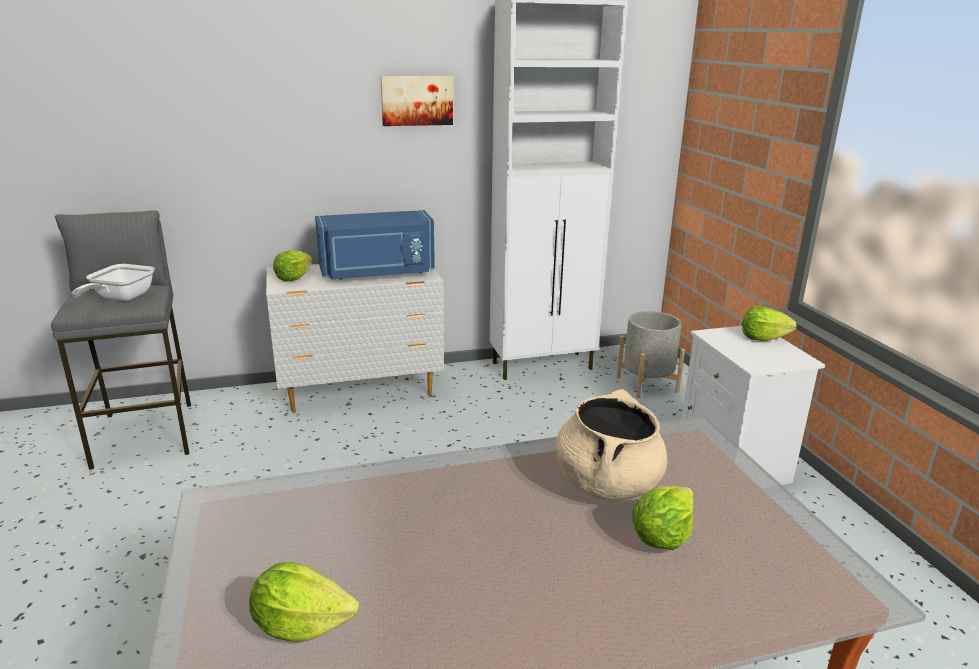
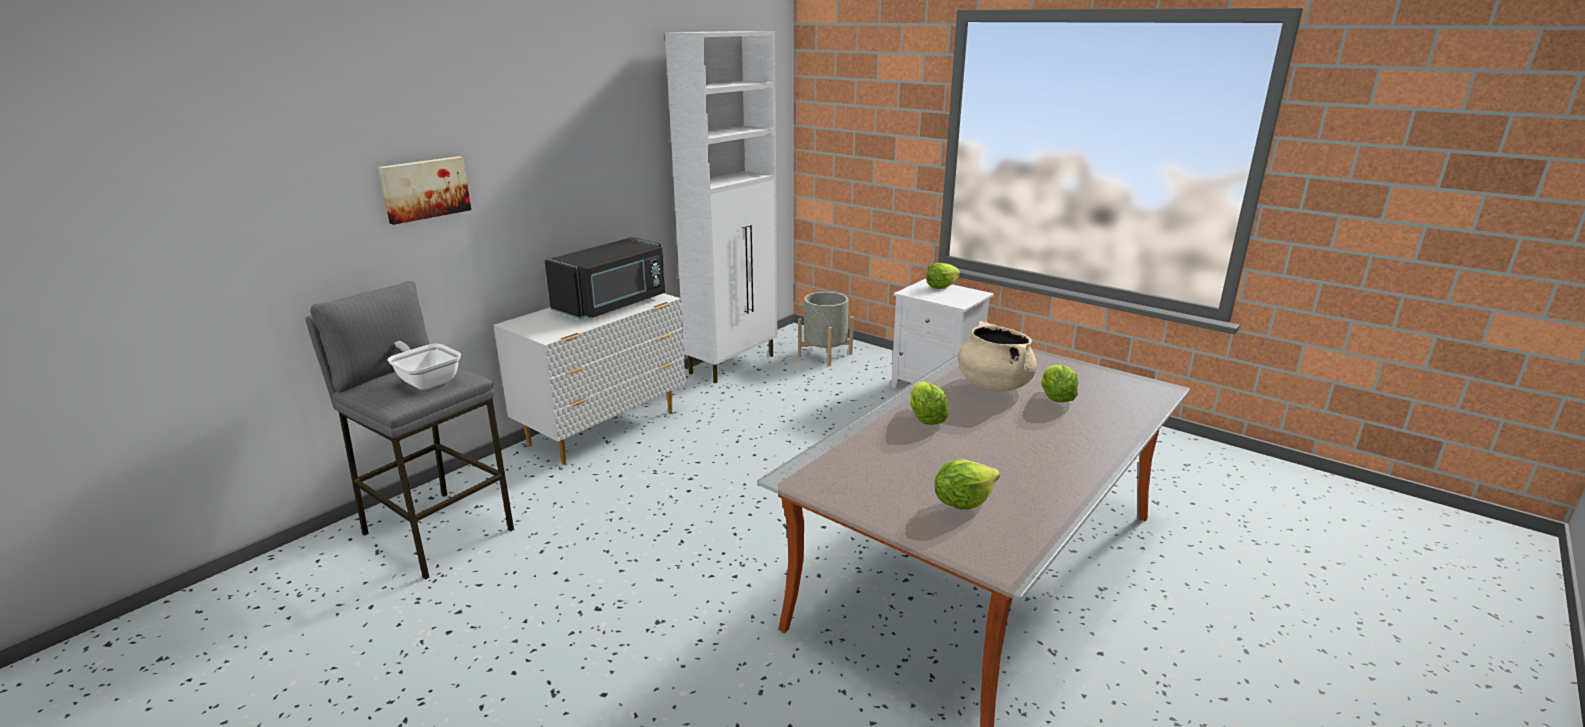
camera: 35 degrees left, 0 degrees up
(120, 298) = (426, 380): frying pan -> frying pan turned 150 degrees clockwise
(293, 278) = (543, 326): lettuce -> lettuce (925, 417)
(377, 273) = (613, 305): blue microwave -> black microwave
(416, 100) = (609, 132): picture -> picture (424, 189)

